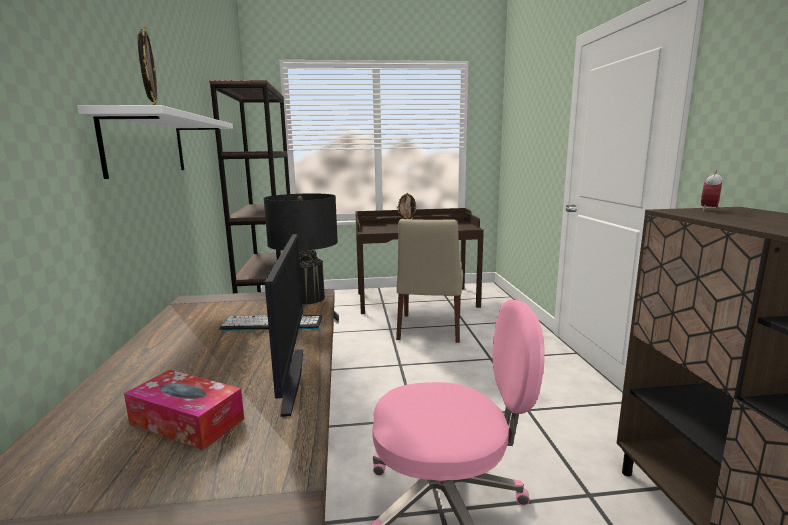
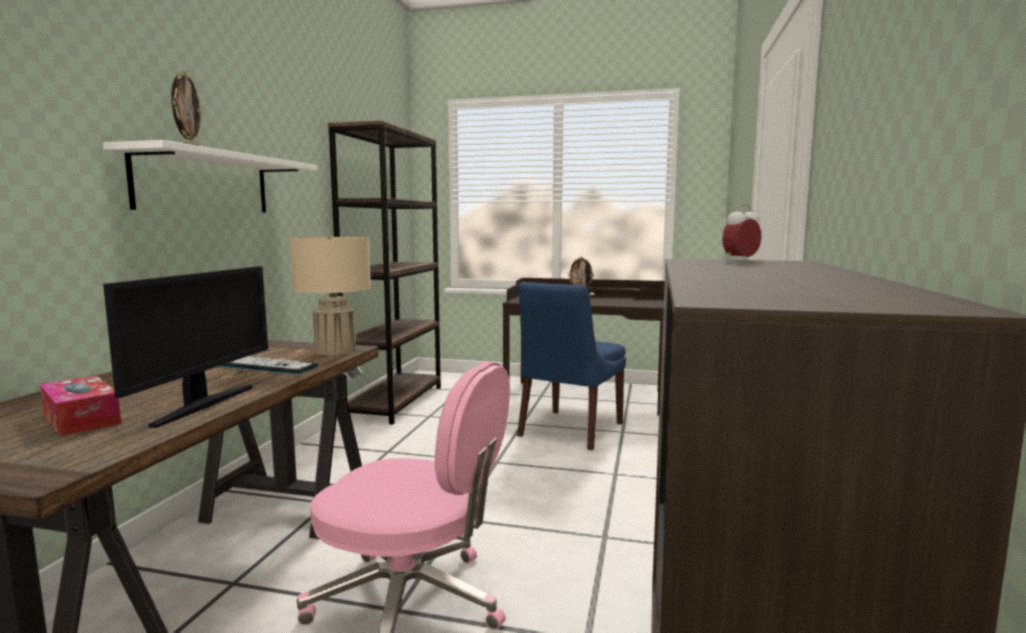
camera: 20 degrees right, 5 degrees down
(306, 298) = (335, 351): black table lamp -> beige table lamp
(429, 329) = (569, 431): beige chair -> blue chair

